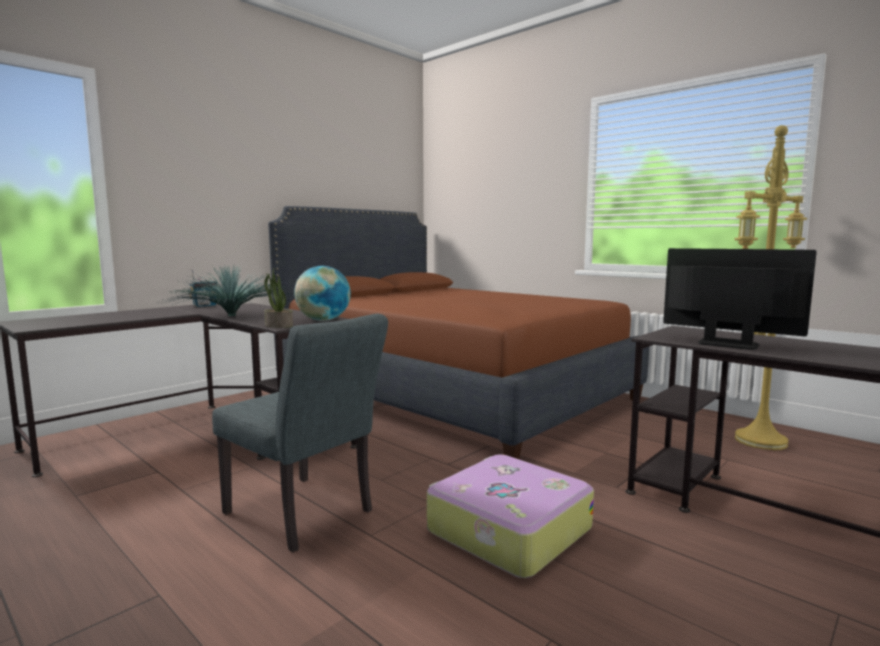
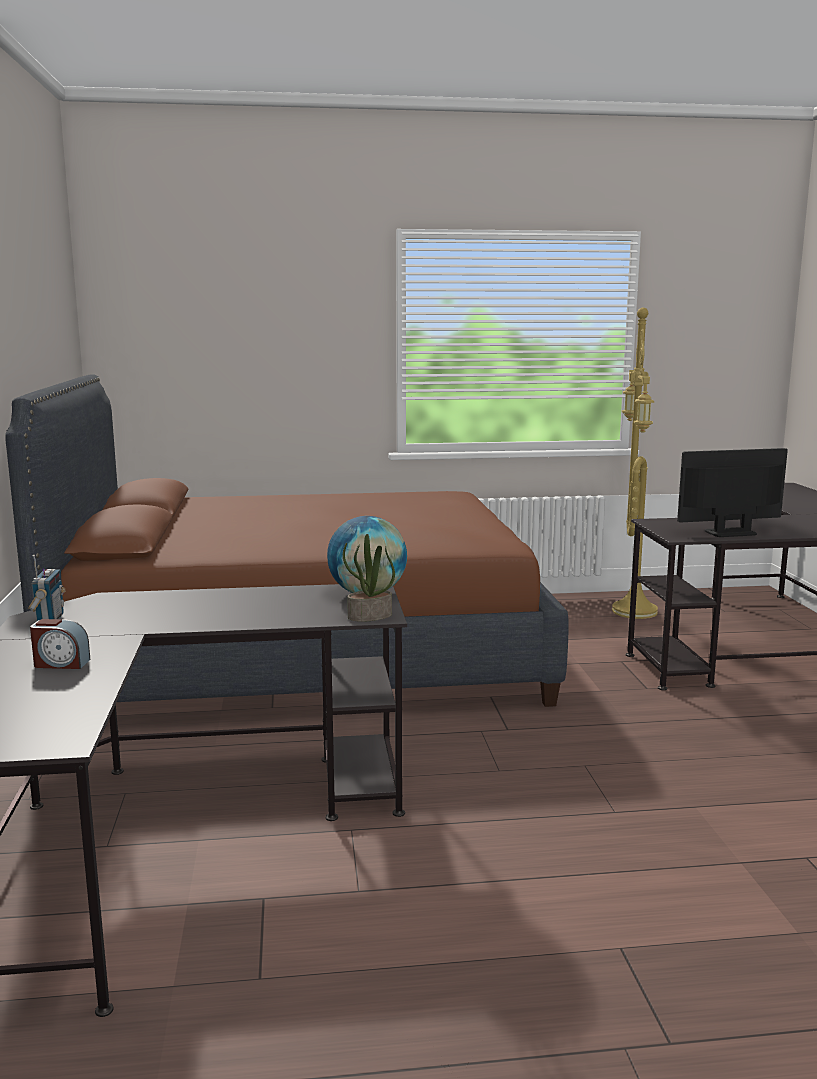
camera: 50 degrees left, 5 degrees up
(141, 314) = (61, 663): none -> alarm clock
(230, 315) = (215, 622): potted plant -> none
(305, 515) = (535, 831): grey chair -> none
(507, 530) = (671, 754): suitcase -> none

